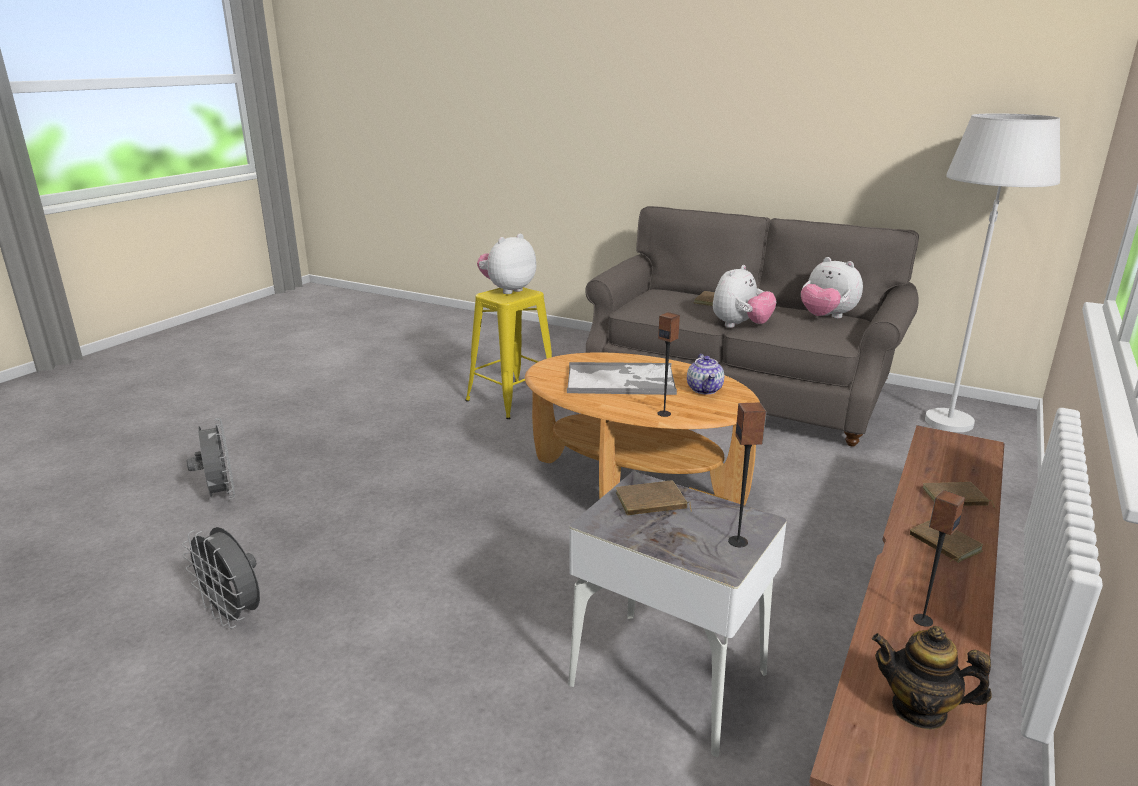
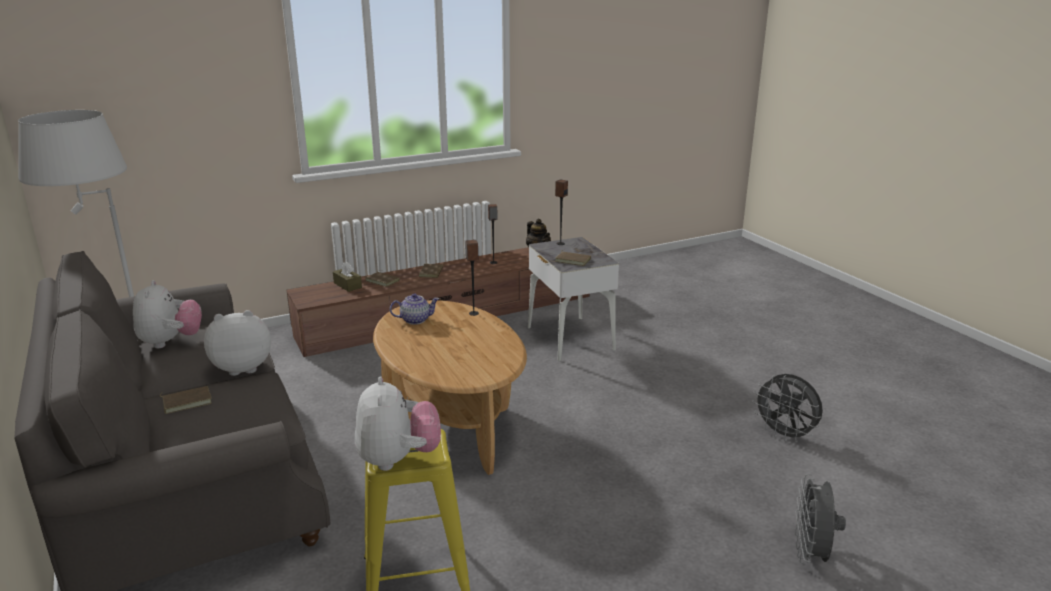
camera: 145 degrees left, 0 degrees up
(234, 615) = (785, 435): grey fan -> grey fan turned 150 degrees clockwise
(507, 290) = (398, 459): plush toy -> plush toy turned 90 degrees counterclockwise
(621, 380) = (454, 344): tray -> none
(705, 389) = (415, 320): teapot -> teapot turned 45 degrees clockwise
(967, 473) = (347, 285): none -> brown tissue box

